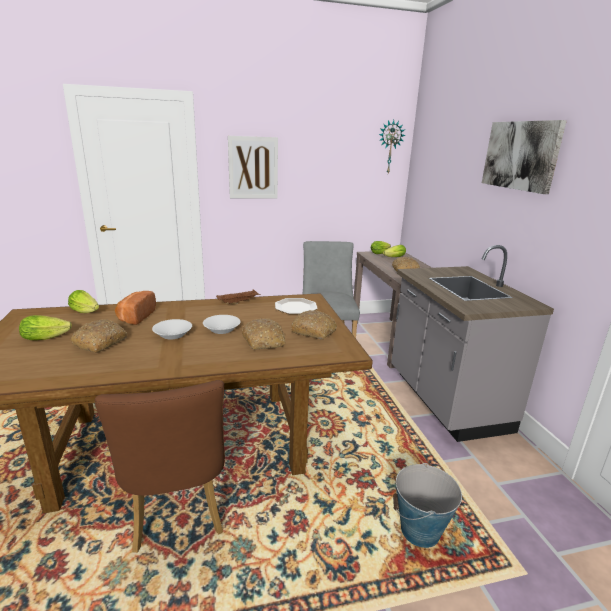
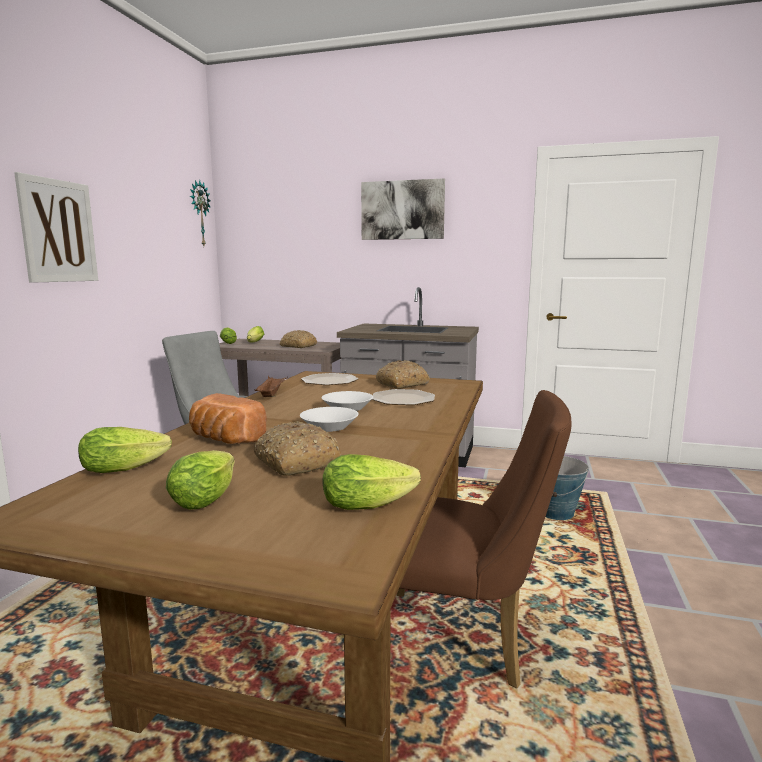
camera: 60 degrees left, 10 degrees down
(37, 376) = (373, 503): none -> lettuce
(264, 341) = (403, 399): bread -> plate

